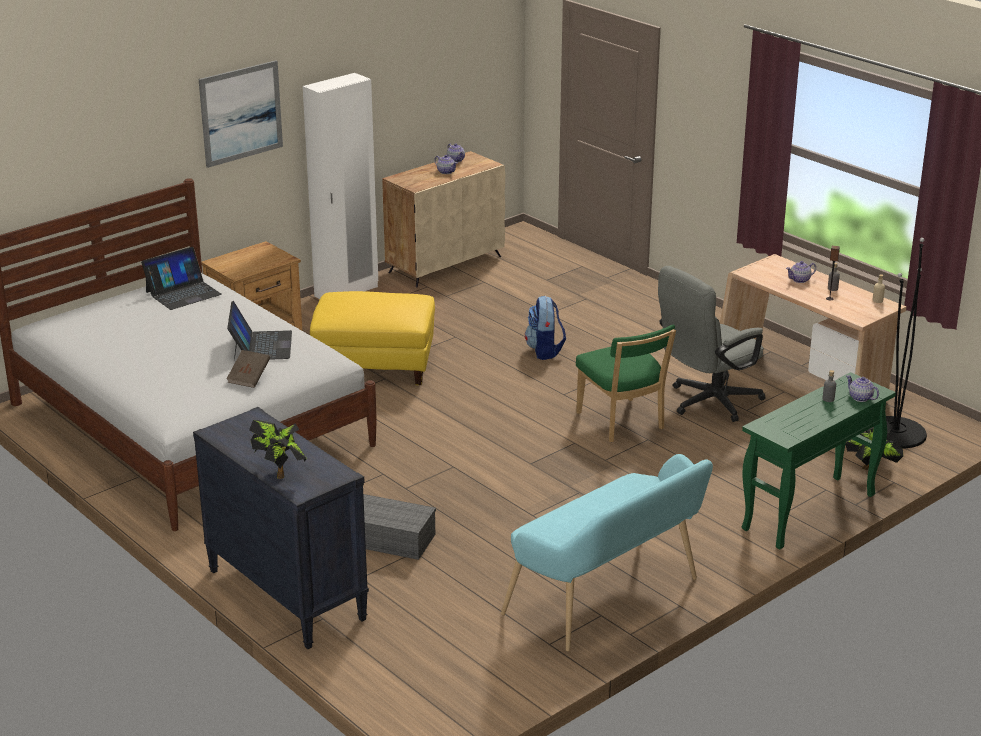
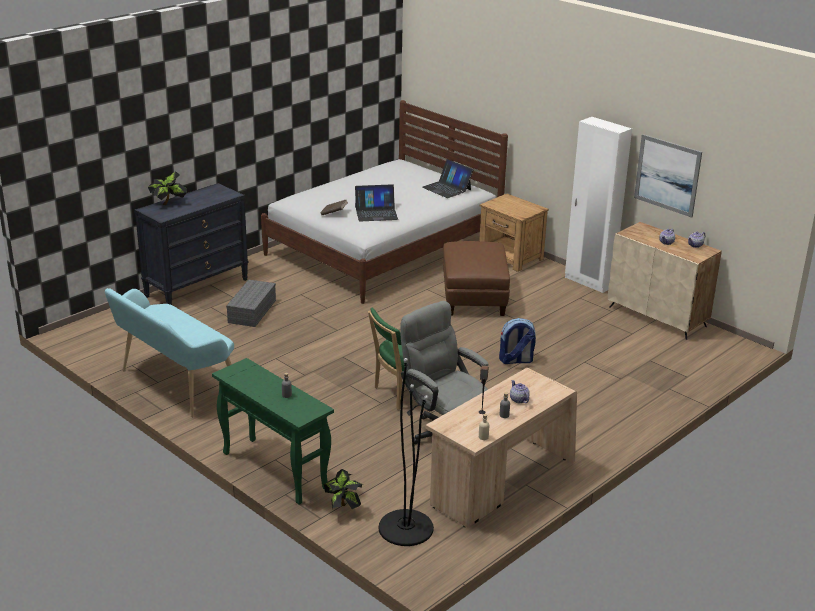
camera: 85 degrees right, 0 degrees up
(241, 113) = (551, 112): picture -> picture (667, 175)
(375, 365) = (474, 298): yellow ottoman -> brown ottoman
(860, 398) = (288, 410): teapot -> none

